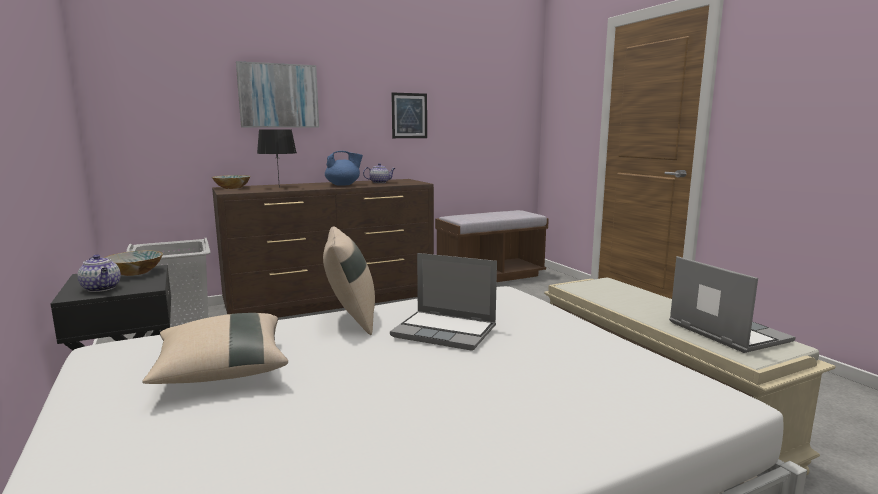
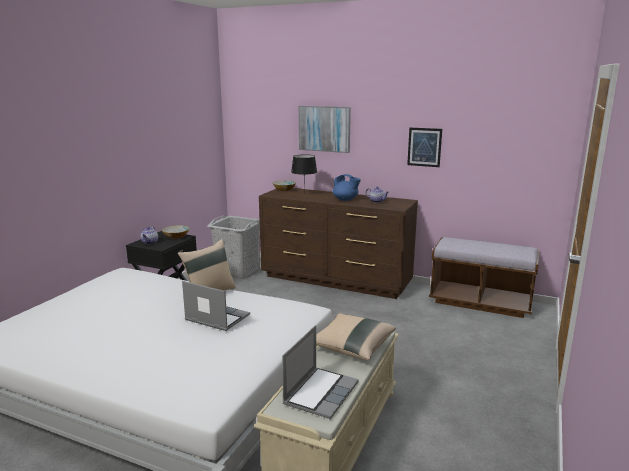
camera: 50 degrees right, 5 degrees up
(222, 370) = (123, 296): beige pillow -> beige pillow (352, 347)
(446, 332) = (216, 318): laptop -> laptop turned 135 degrees clockwise

